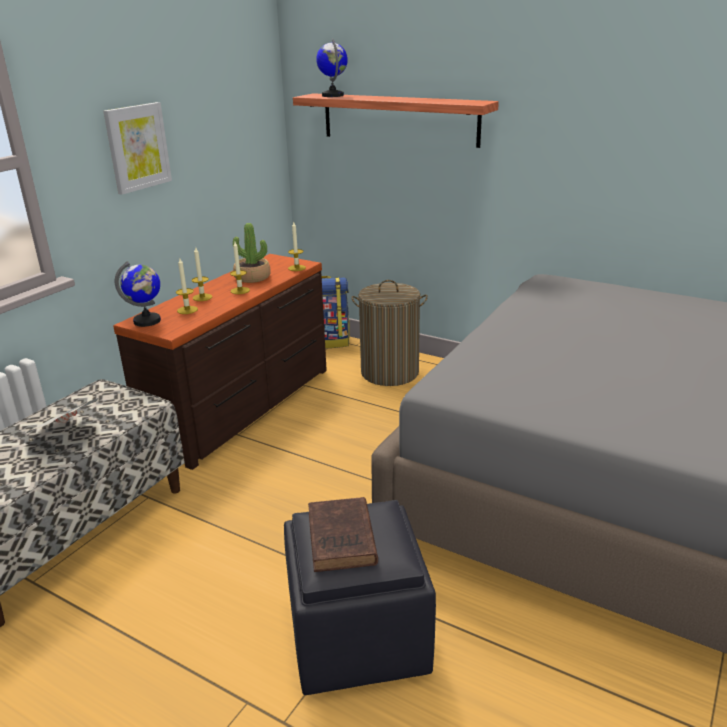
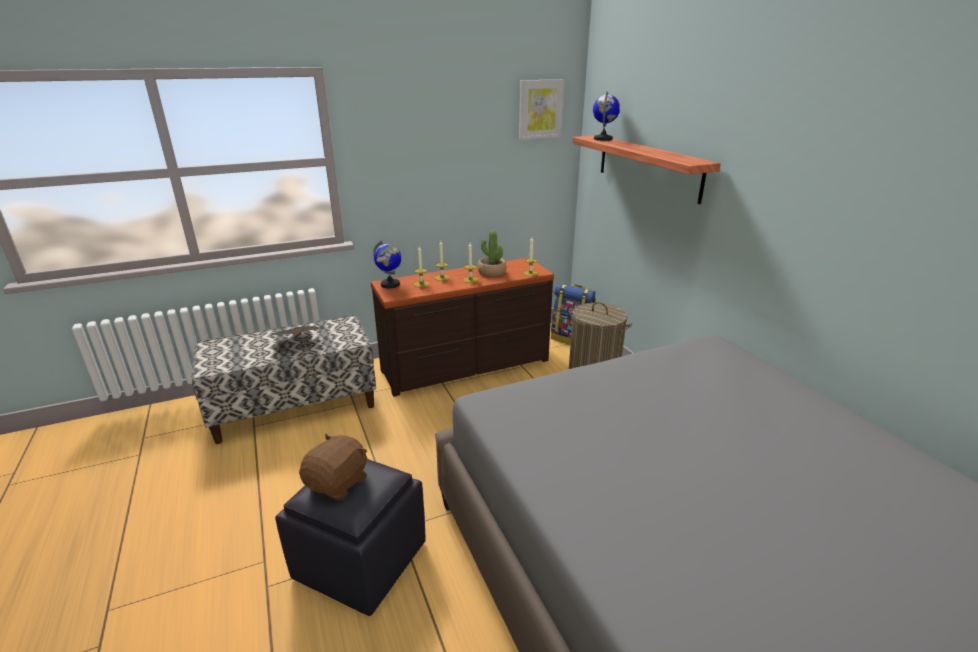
camera: 35 degrees right, 0 degrees up
(137, 147) = (426, 161): picture -> picture (540, 109)
(342, 540) = (338, 483): brown book -> brown plush toy

